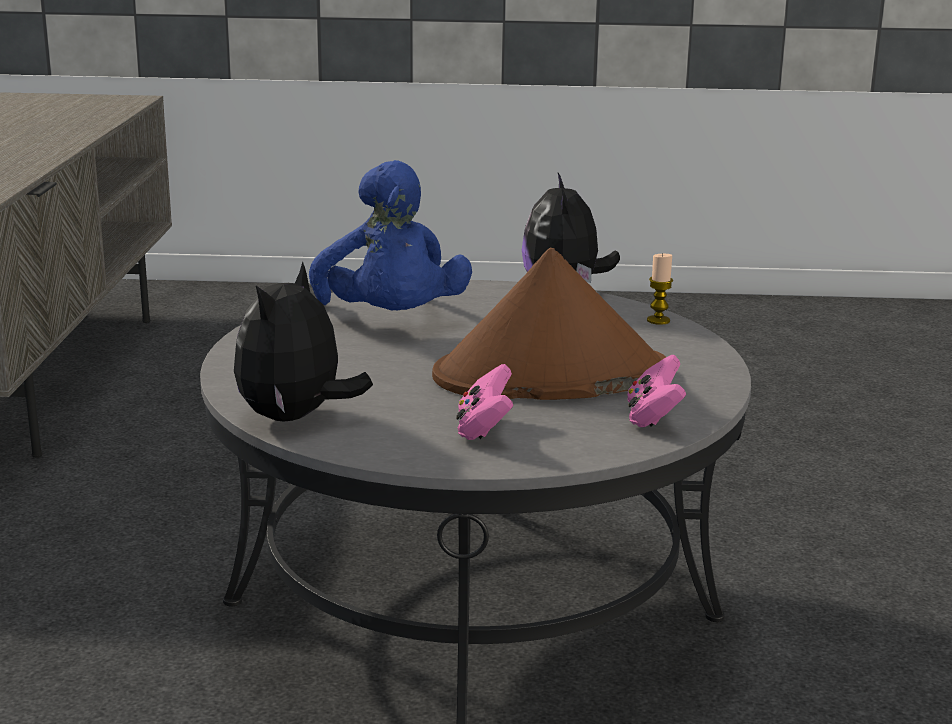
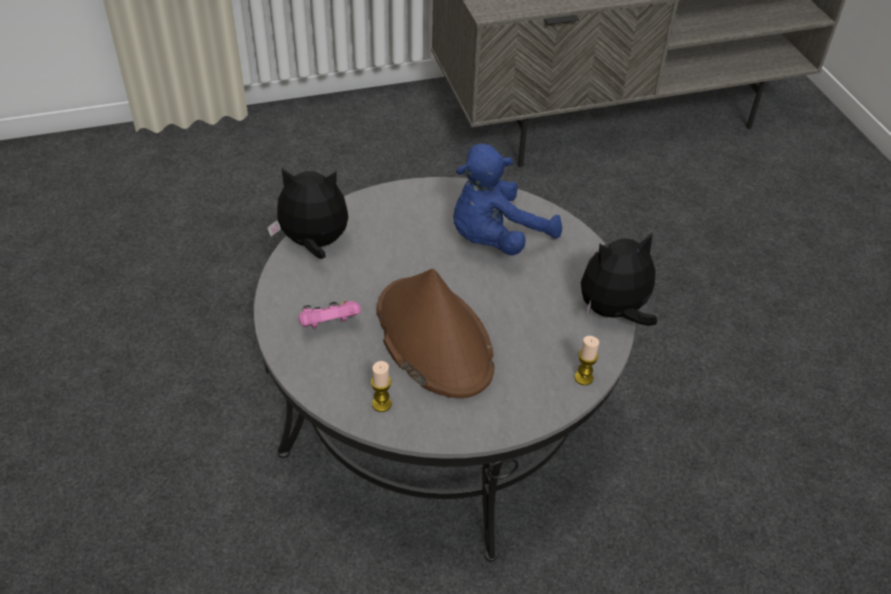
camera: 70 degrees right, 25 degrees up
(653, 417) = (381, 404): pink game controller -> candle

